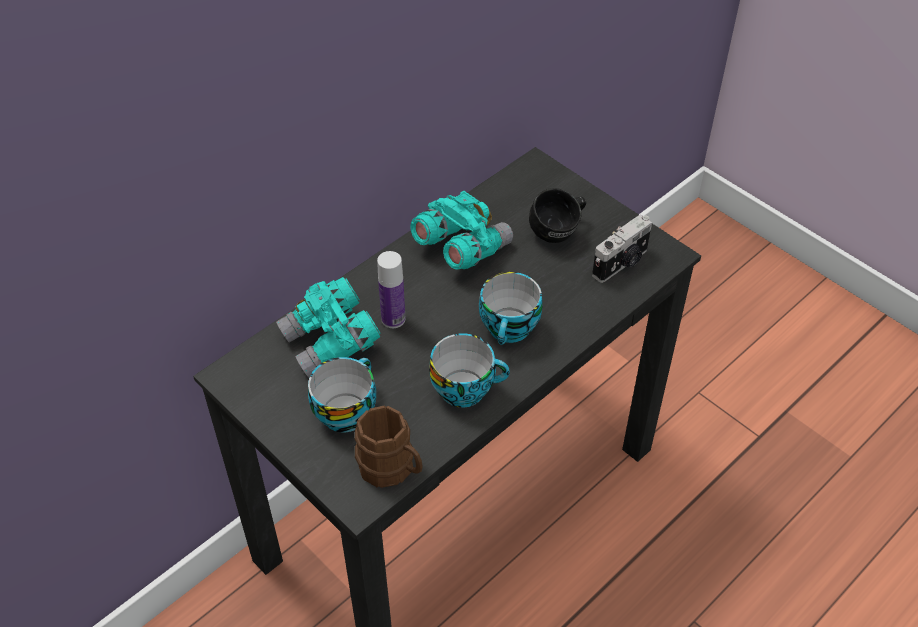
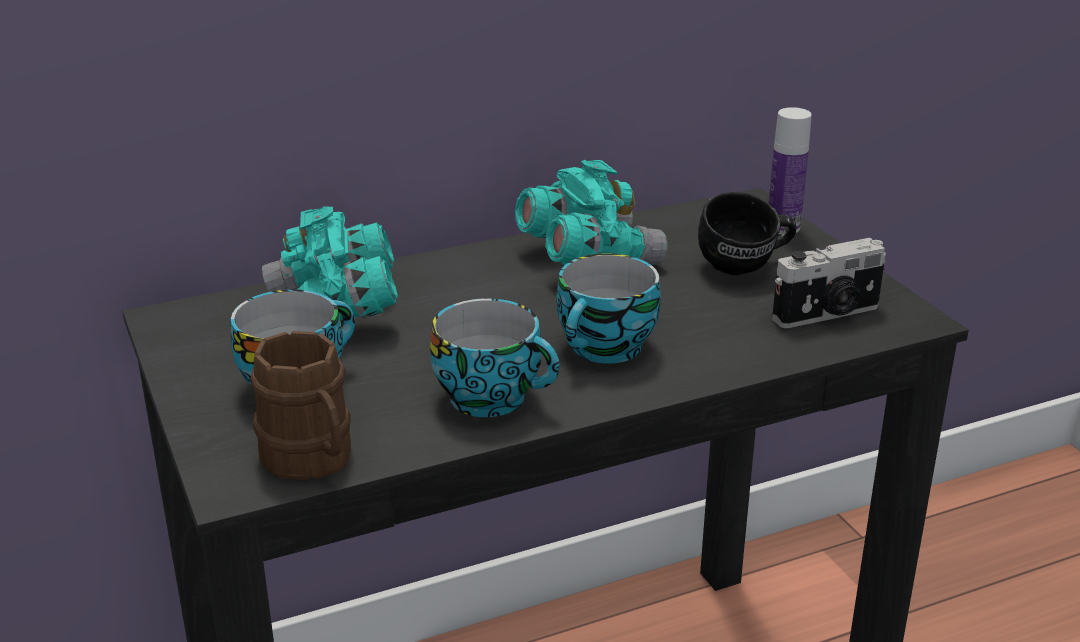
camera: 20 degrees right, 20 degrees down
(393, 319) = (438, 307): bottle -> bottle (783, 227)

